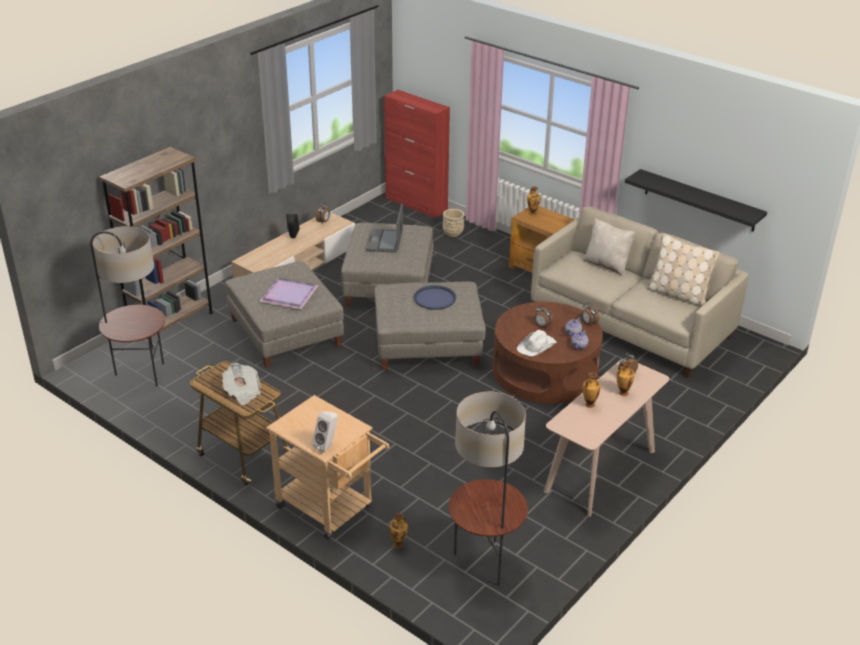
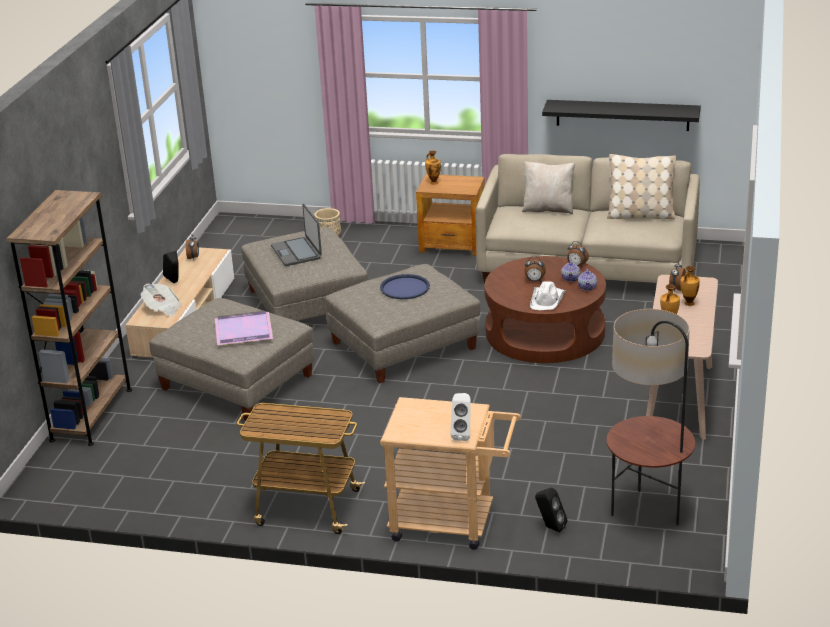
camera: 25 degrees left, 5 degrees down
(141, 375) = (107, 474): floor lamp -> none
(242, 392) = (309, 424): newspaper -> newspaper (162, 308)
(398, 544) = (550, 527): vase -> black speaker
(416, 204) = (261, 221): red cabinet -> none

